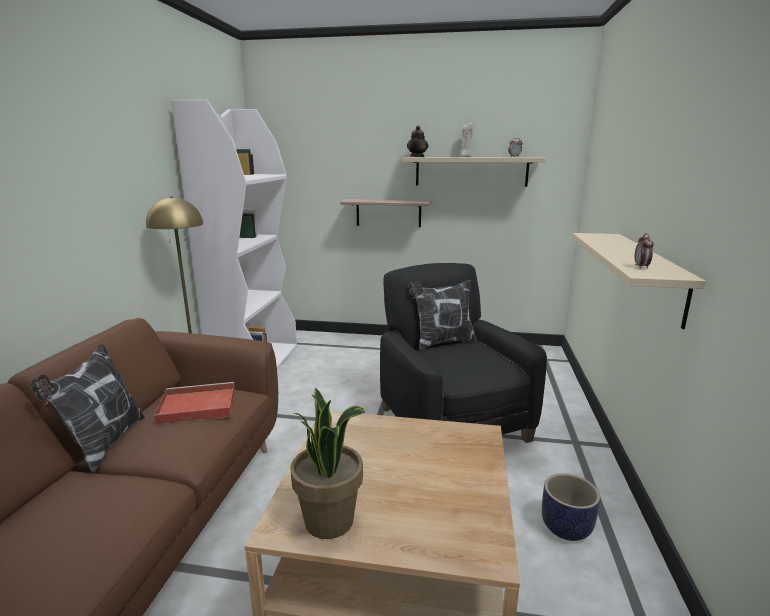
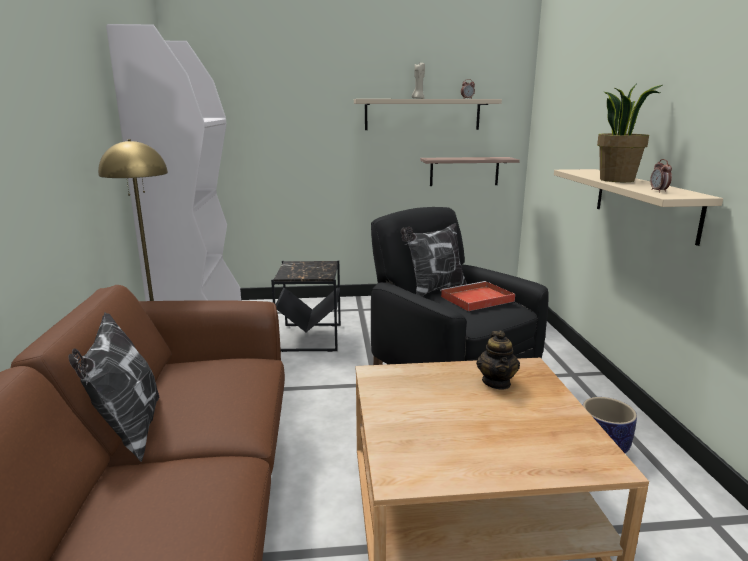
camera: 15 degrees left, 0 degrees up
(196, 406) = (214, 378): red tray -> red tray (476, 299)
(330, 520) = (444, 462): potted plant -> potted plant (617, 180)
(343, 372) = (310, 337): none -> black side table
(388, 213) = (335, 161): shelf -> shelf (464, 171)
(417, 157) = (368, 98): teapot -> teapot (496, 382)

